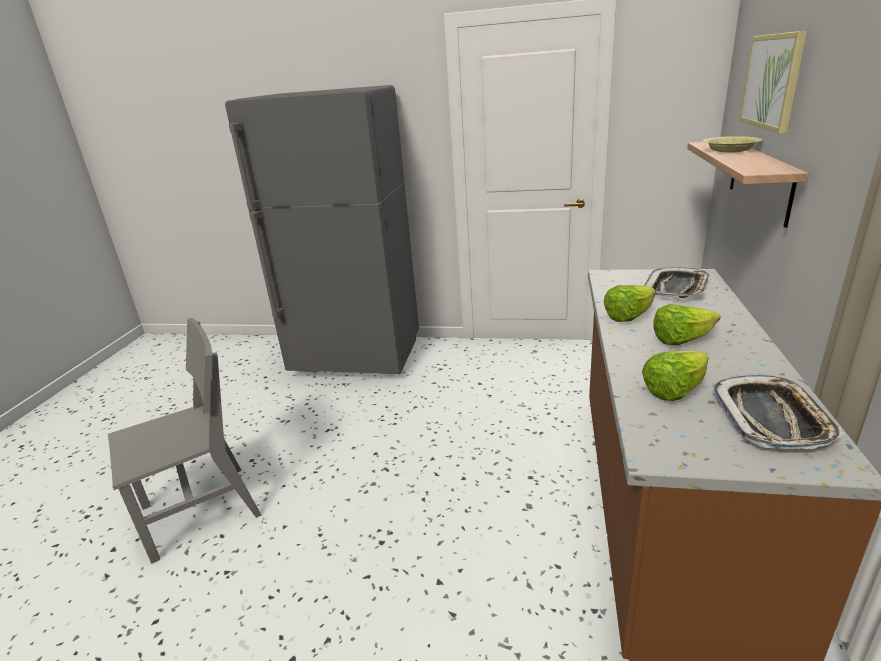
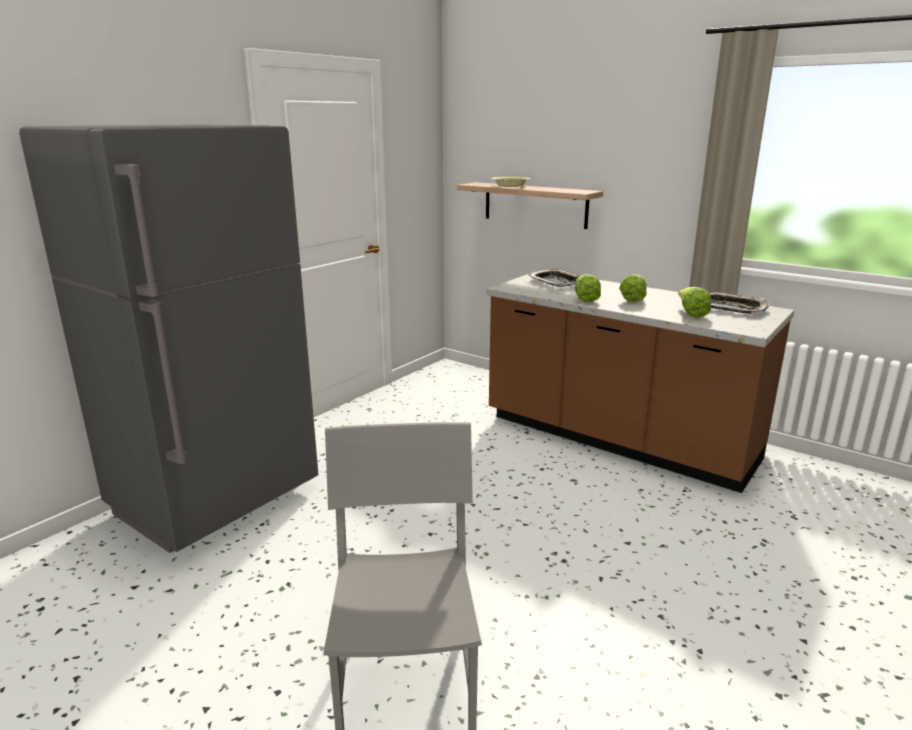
camera: 65 degrees left, 5 degrees down
(772, 81) = (529, 137): picture -> none

